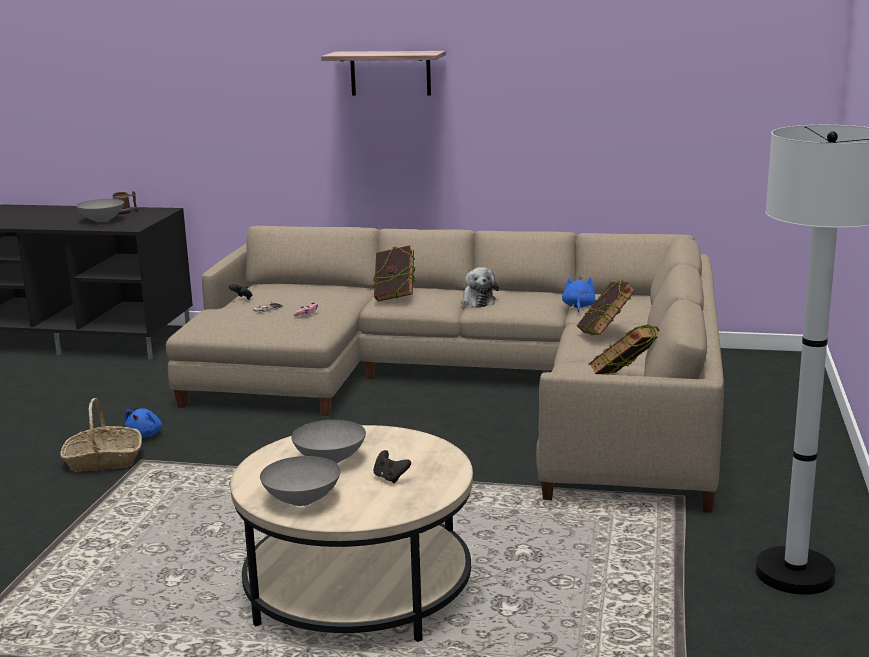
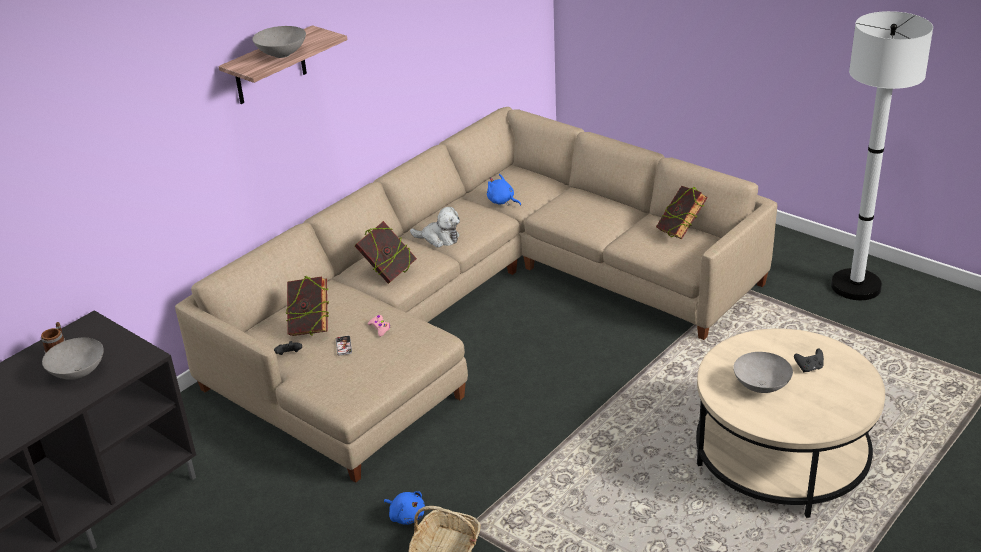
camera: 60 degrees left, 15 degrees up
(302, 500) = (825, 413): grey bowl -> grey bowl (283, 54)
(605, 335) = (584, 211): book -> book (310, 328)

